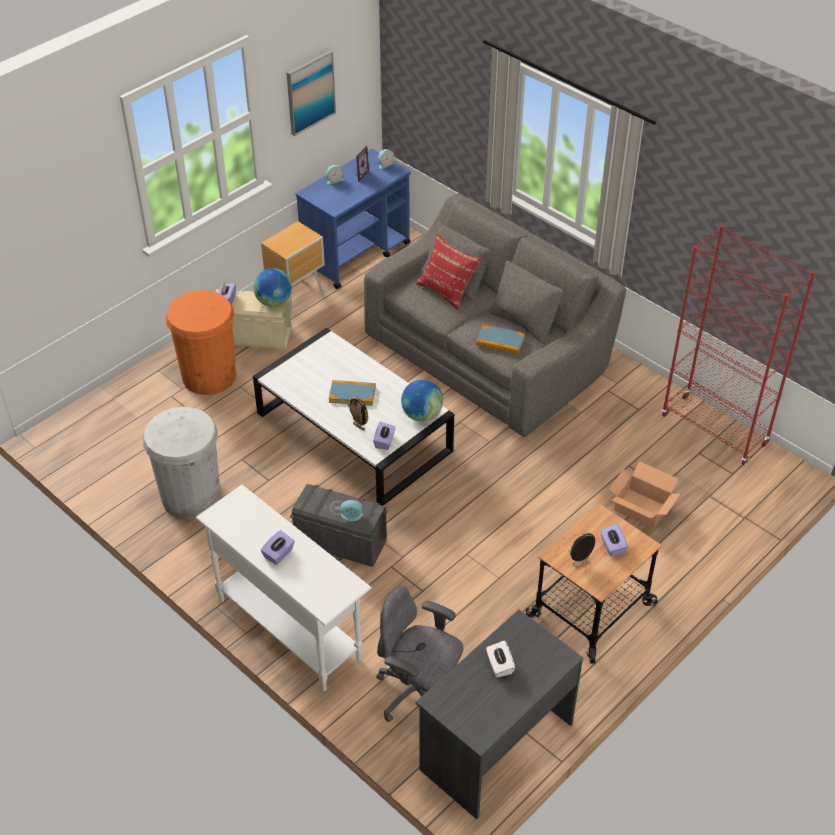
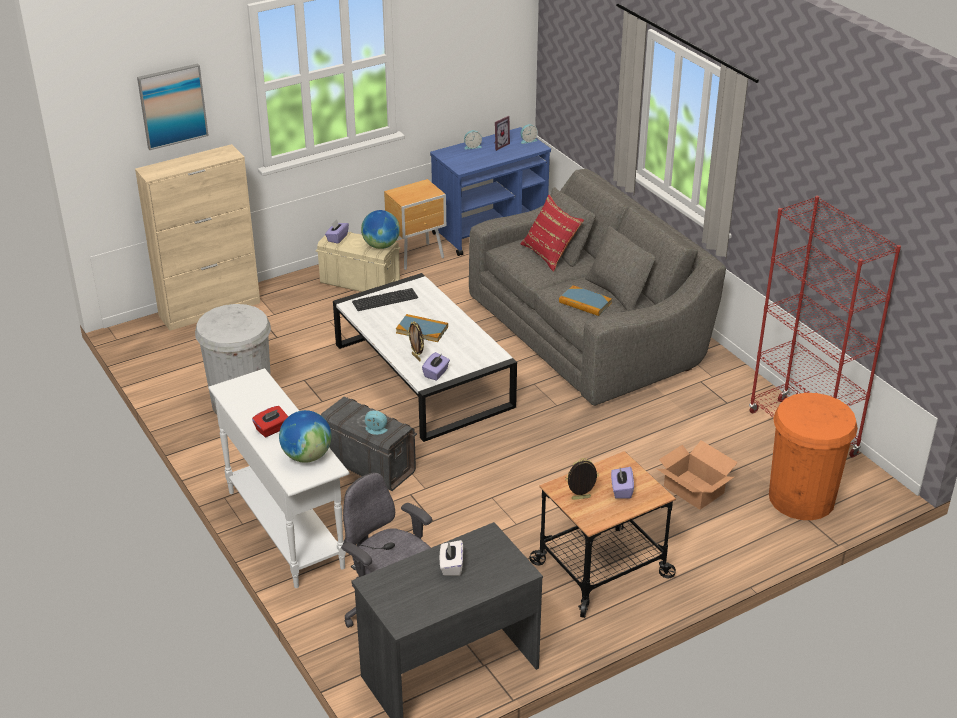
camera: 15 degrees right, 10 degrees down
(116, 394) = (210, 309): none -> beige cabinet
(209, 376) = (304, 308): orange trash can -> orange trash can (801, 498)
(279, 554) = (272, 429): purple tissue box -> red tissue box
(303, 366) = (385, 300): none -> keyboard
(310, 92) = (455, 51): picture -> picture (172, 106)
(422, 415) = (483, 357): globe -> globe (307, 456)

